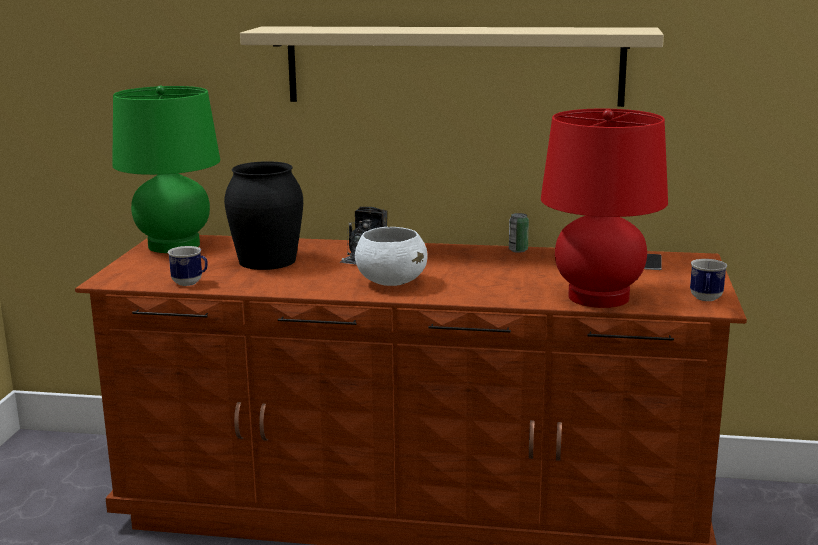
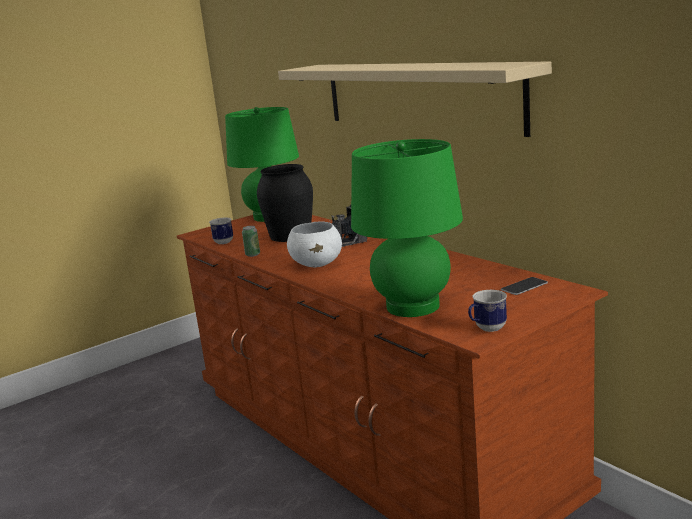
camera: 45 degrees right, 0 degrees up
(518, 250) = (451, 256): can -> can (252, 254)
(598, 297) = (413, 306): red table lamp -> green table lamp

